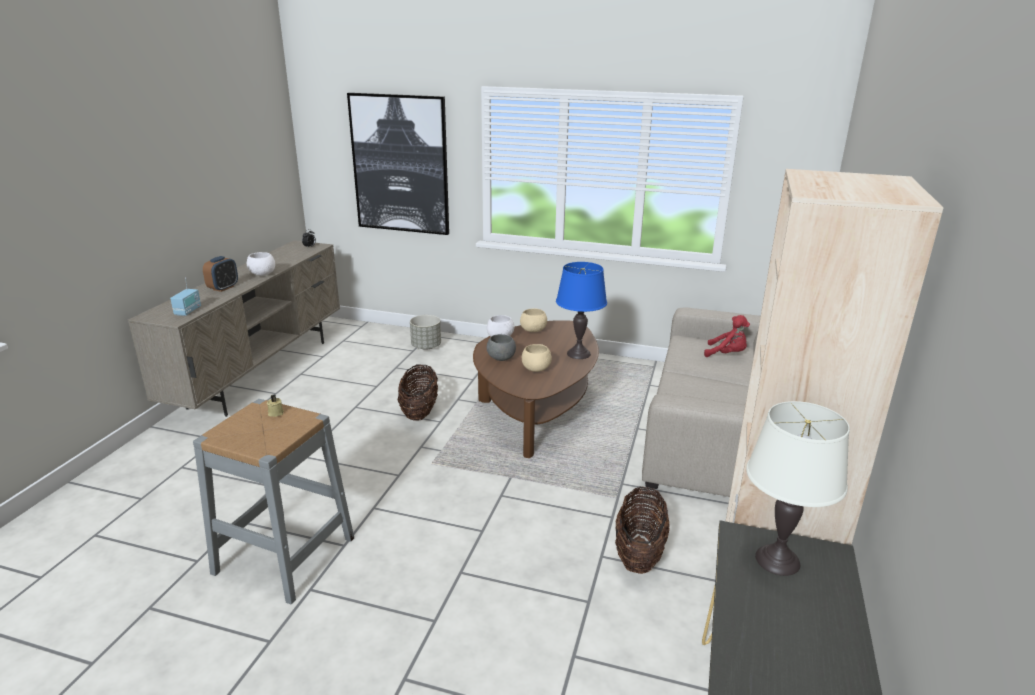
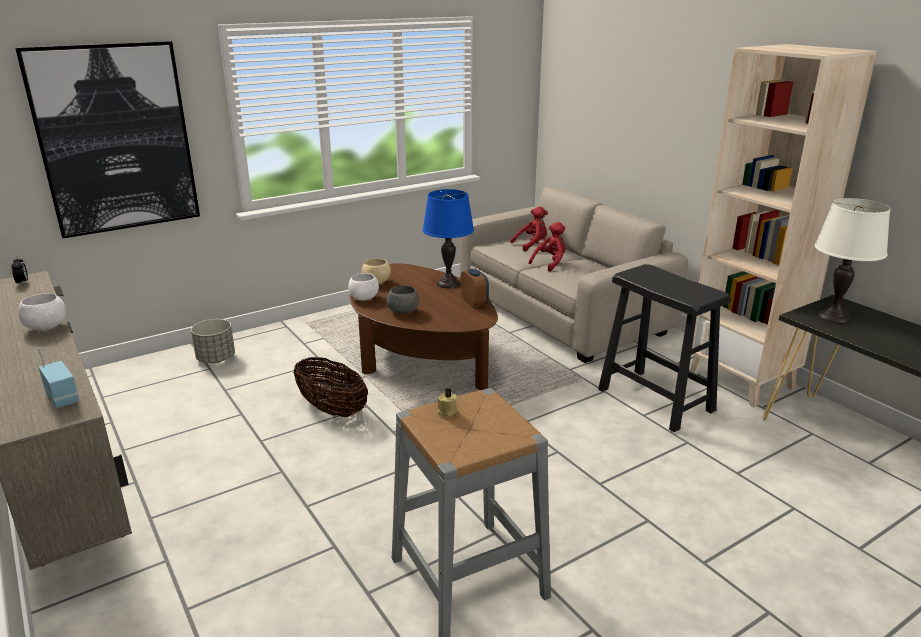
camera: 50 degrees left, 0 degrees up
(223, 288) = (33, 359): alarm clock -> alarm clock (474, 303)
(536, 369) = (446, 306): beige bowl -> none
(639, 554) = (656, 400): basket -> black stool
(702, 376) = (550, 263): none -> red plush toy

